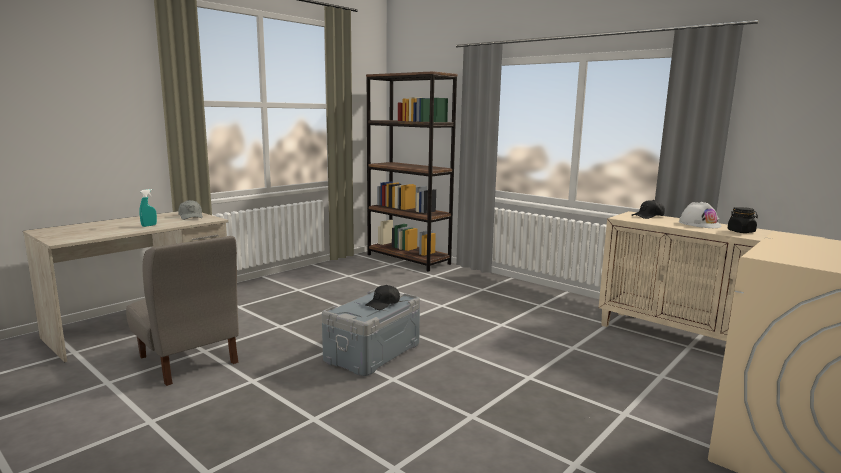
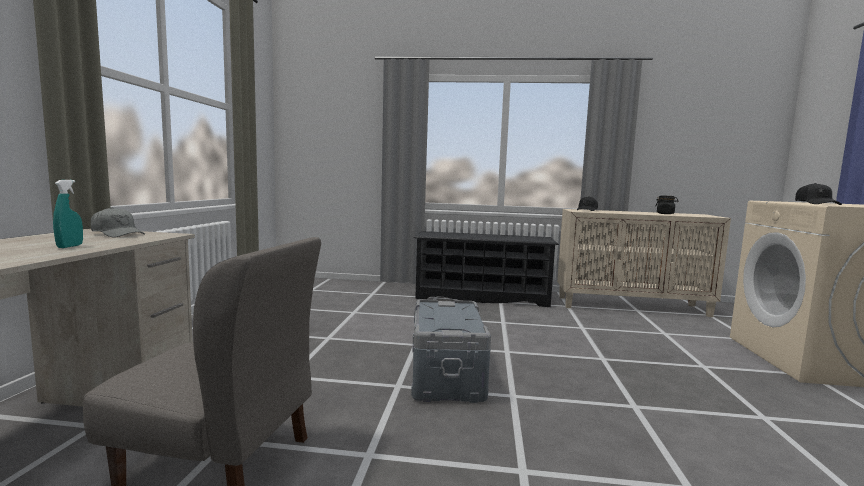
camera: 35 degrees left, 5 degrees down
(383, 304) = (455, 313): black cap -> black cap (816, 203)
(408, 259) = (322, 283): brown bookcase -> none
(530, 297) = (482, 297): none -> black shoe rack
(699, 224) = (630, 212): white hard hat -> none

